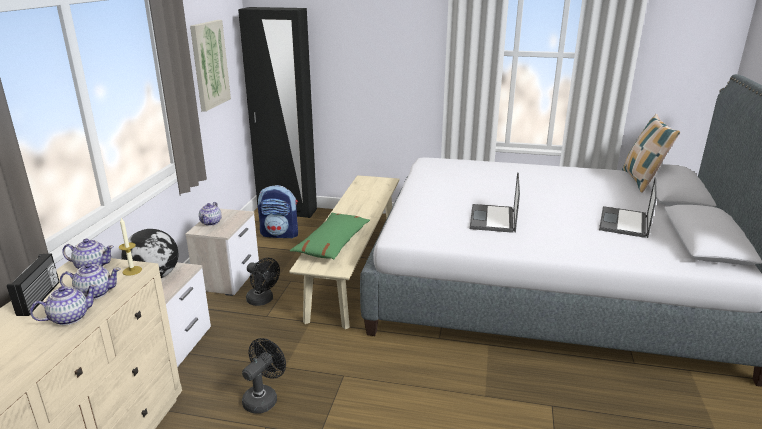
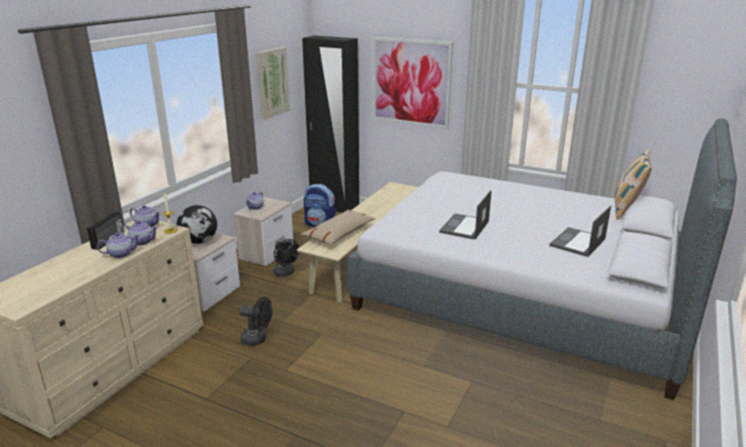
camera: 15 degrees right, 0 degrees up
(263, 398) = (257, 339): black fan -> black fan turned 60 degrees clockwise
(333, 244) = (339, 234): green pillow -> beige pillow
(375, 57) = (411, 82): none -> picture

